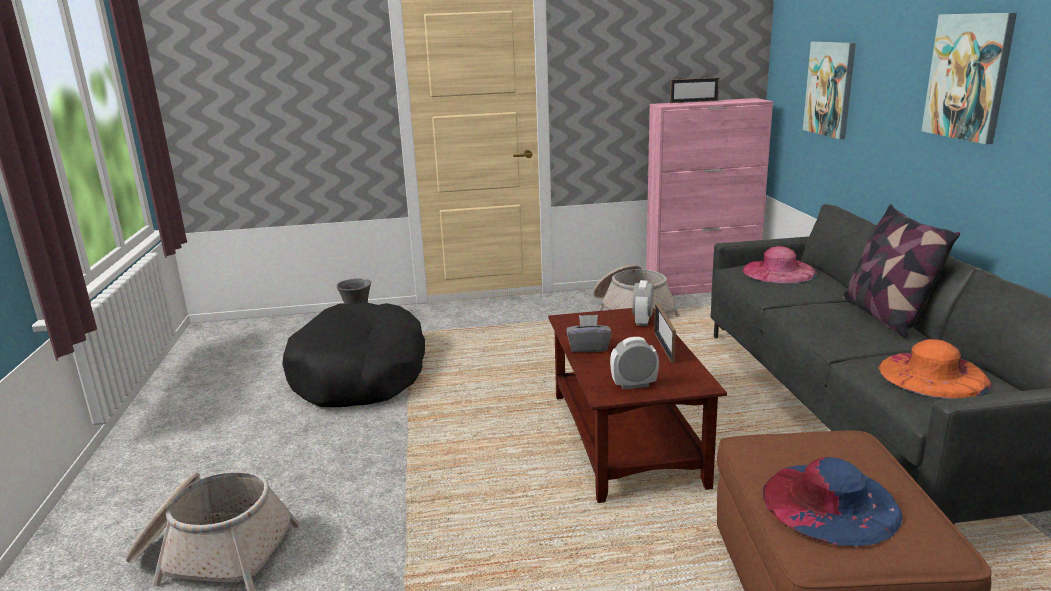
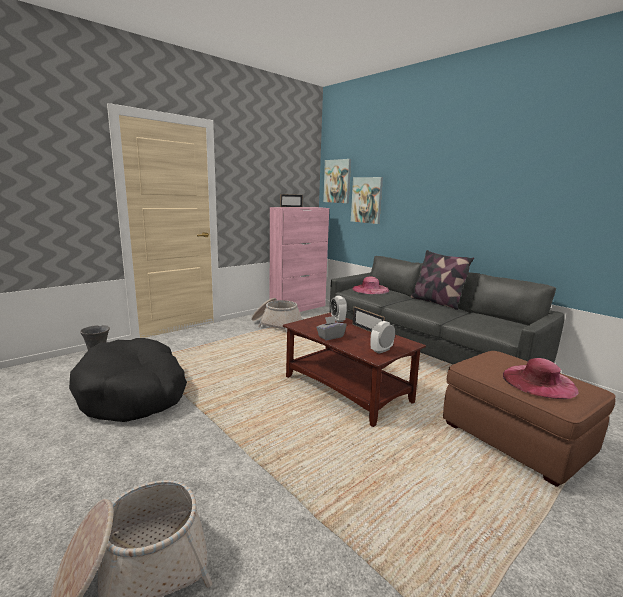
camera: 35 degrees left, 5 degrees down
(830, 503) = (539, 381): blue hat -> pink hat
(933, 375) = (490, 321): orange hat -> none
(968, 76) = (456, 189): picture -> picture (337, 181)

